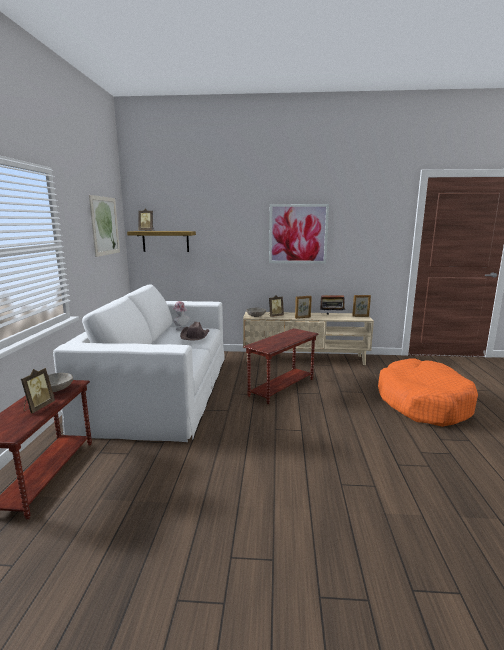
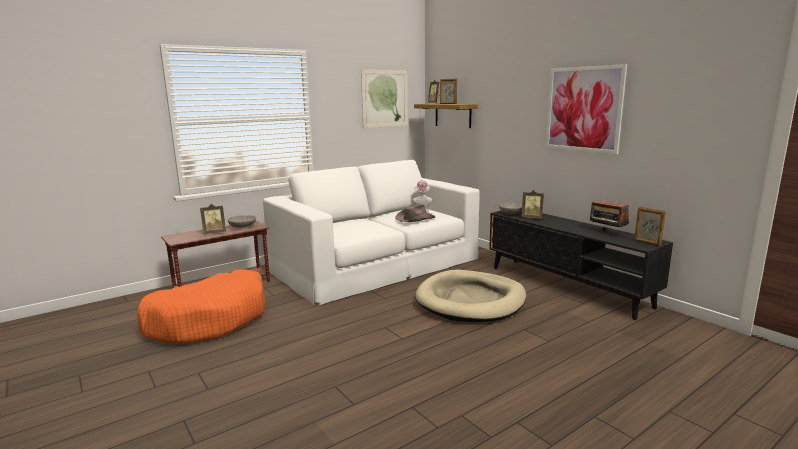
camera: 50 degrees right, 0 degrees up
(281, 387) = (471, 300): brown side table -> beige dog bed
(303, 317) = (558, 226): picture frame -> picture frame (448, 104)
(305, 358) = (567, 286): beige tv stand -> black tv stand
(423, 403) = (601, 386): orange dog bed -> orange dog bed (209, 320)

